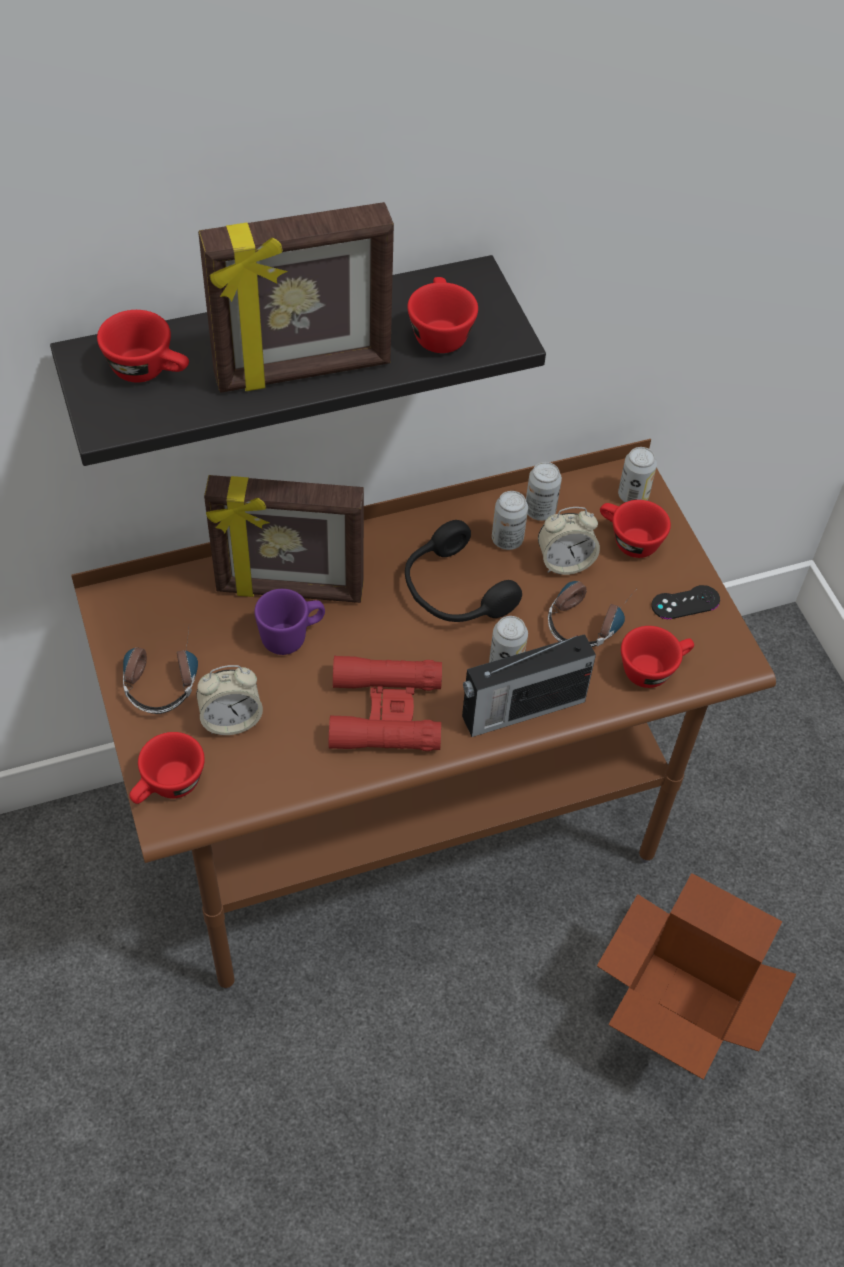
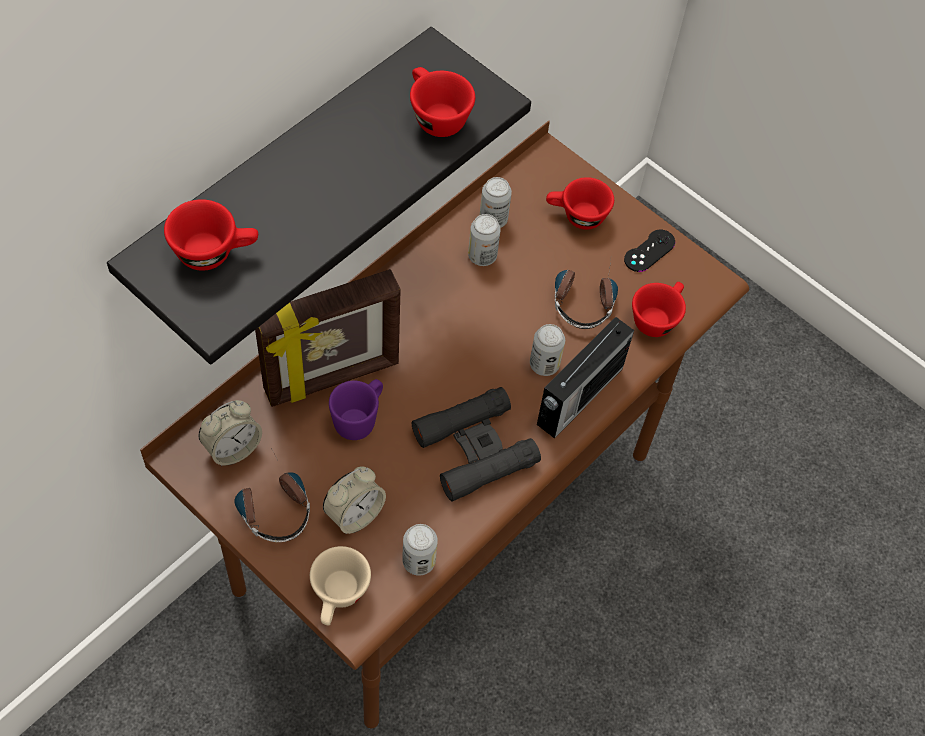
camera: 30 degrees left, 5 degrees up
(168, 787) = (339, 597): red cup -> beige cup
(303, 371) = (347, 198): picture frame -> none
(386, 712) = (475, 448): red binoculars -> black binoculars
(453, 591) = (466, 320): black headphones -> none
(564, 562) = (538, 256): alarm clock -> alarm clock (232, 448)
(633, 495) = (558, 175): can -> can (418, 561)
(677, 1014) = (725, 571): cardboard box -> none

